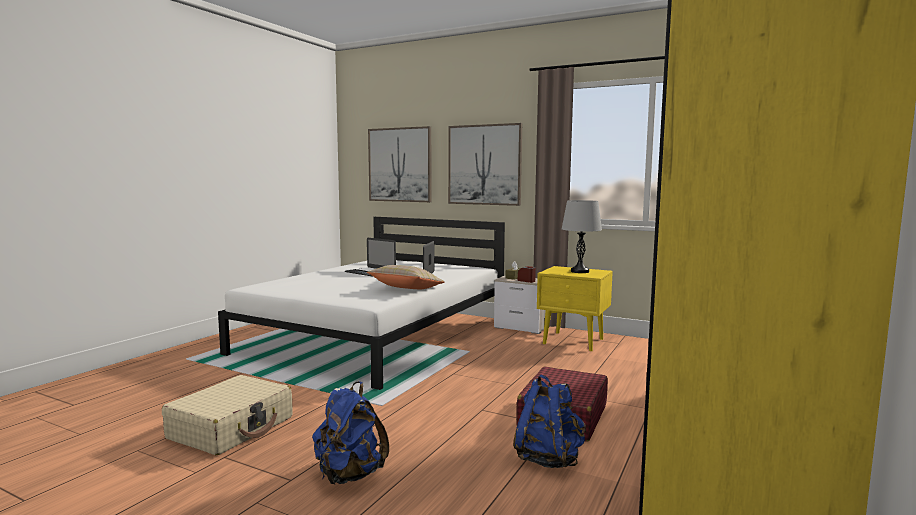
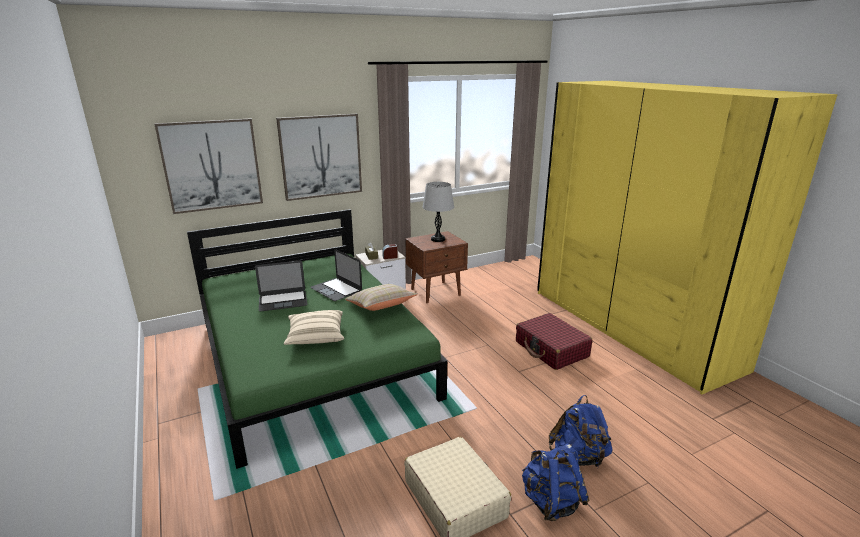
camera: 55 degrees left, 15 degrees up
(327, 287) = (316, 337): none -> beige pillow
(379, 336) = (312, 358): white bed -> green bed
(548, 459) = (600, 377): blue backpack -> blue backpack (551, 502)
(574, 341) = (436, 292): yellow nightstand -> brown nightstand

